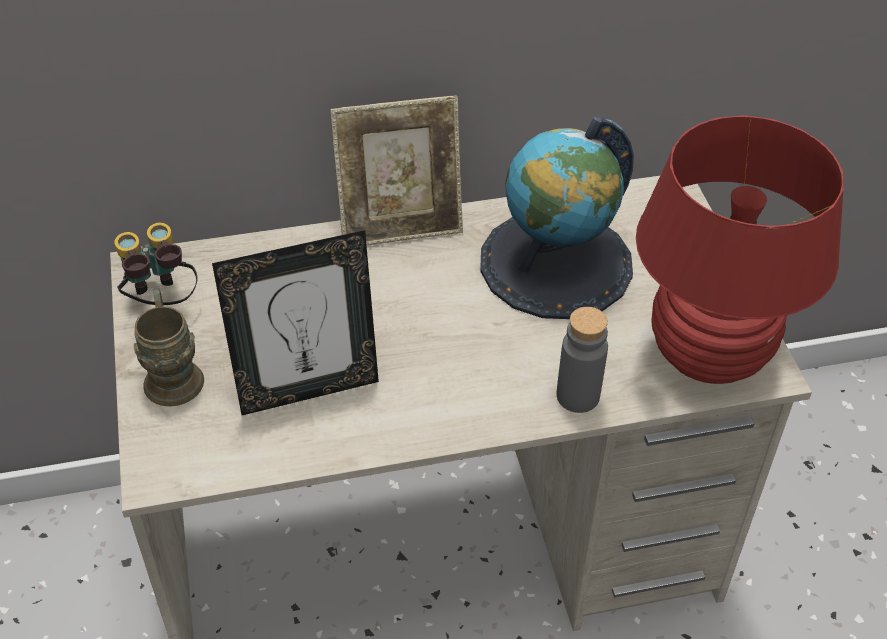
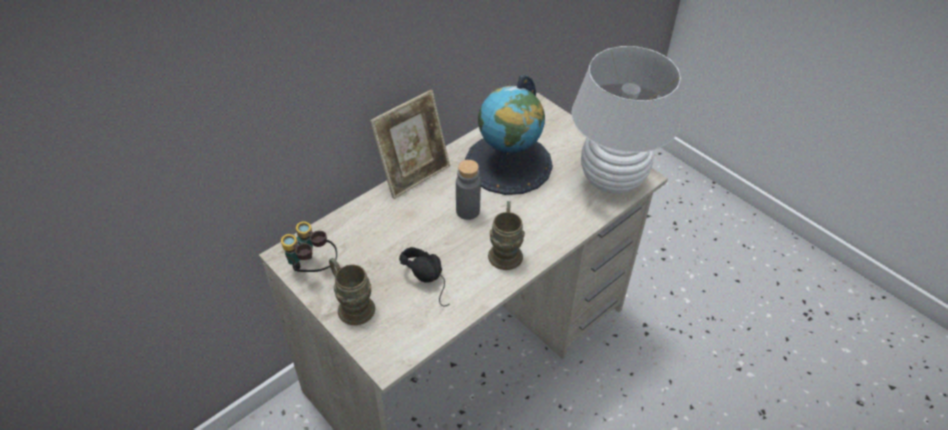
camera: 30 degrees left, 0 degrees up
(308, 389) = (433, 280): picture frame -> black headphones
(448, 392) = (505, 250): none -> brown mug
(578, 396) = (568, 225): grey bottle -> grey bottle (468, 211)
(707, 355) = (611, 180): red table lamp -> white table lamp

